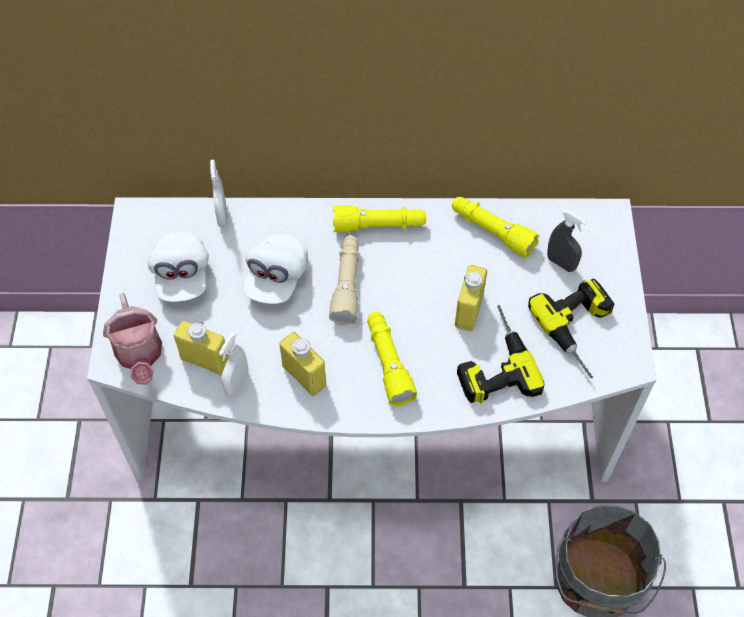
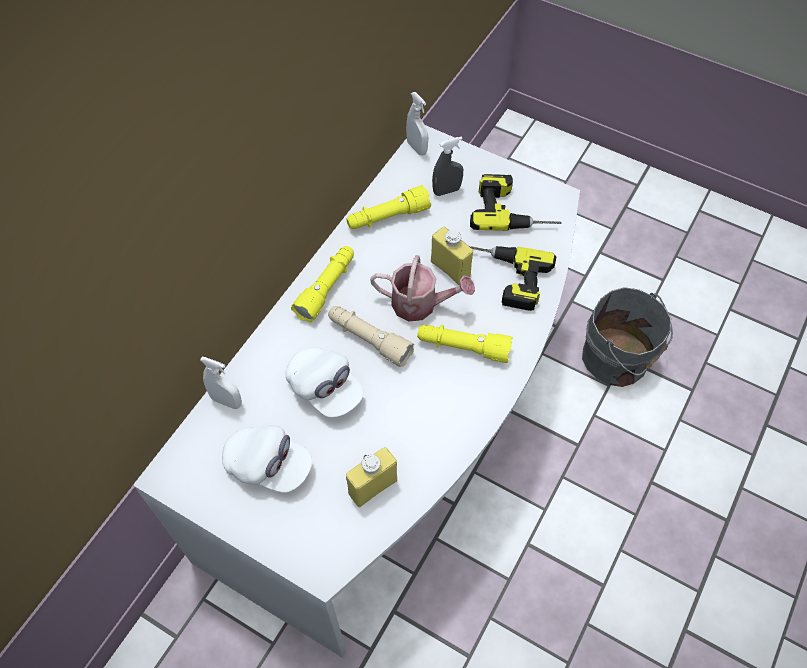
camera: 60 degrees left, 0 degrees up
(140, 356) = (332, 541): watering can -> watering can (420, 304)
(237, 384) = (413, 471): white spray bottle -> white spray bottle (417, 148)
(304, 376) = (438, 415): yellow bottle -> none

